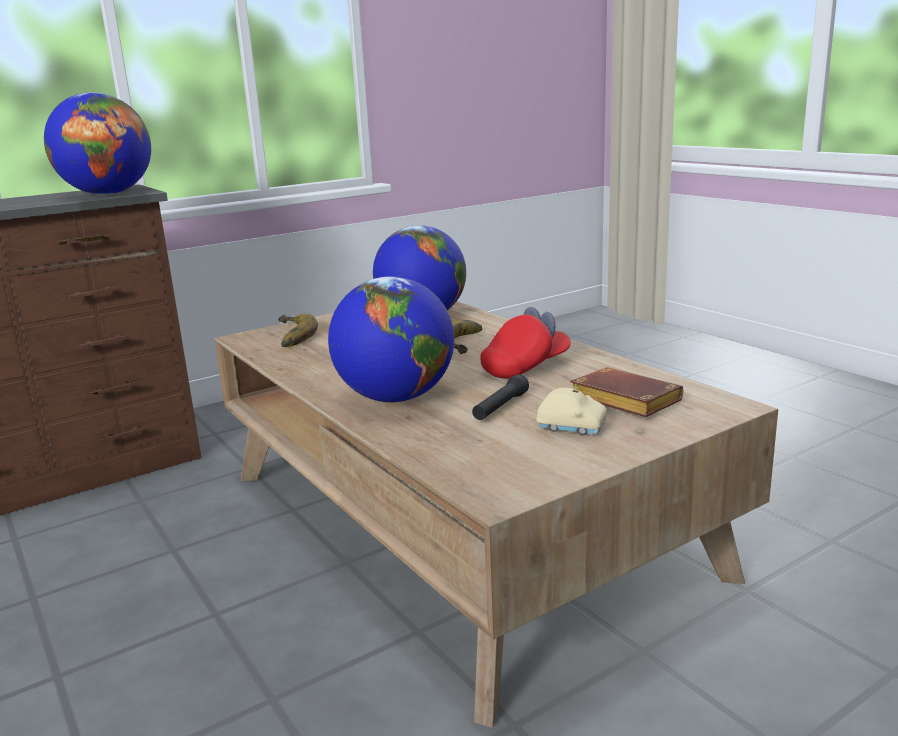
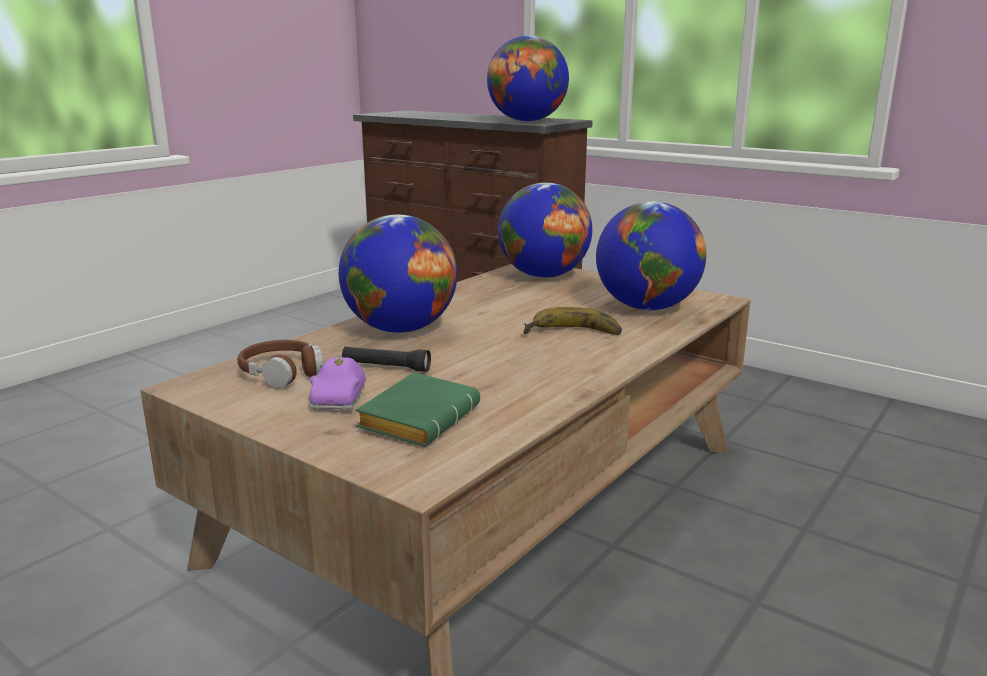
camera: 70 degrees right, 0 degrees up
(288, 336) = (543, 276): banana -> globe
(485, 450) = (281, 373): none -> brown headphones
(526, 367) = (508, 366): red cap -> none
(571, 426) = (340, 400): beige toy car -> purple toy car
(621, 401) = (418, 417): brown book -> green book

